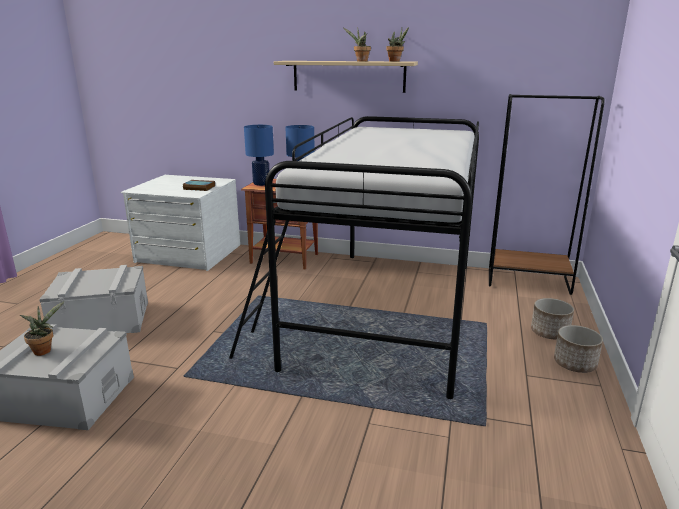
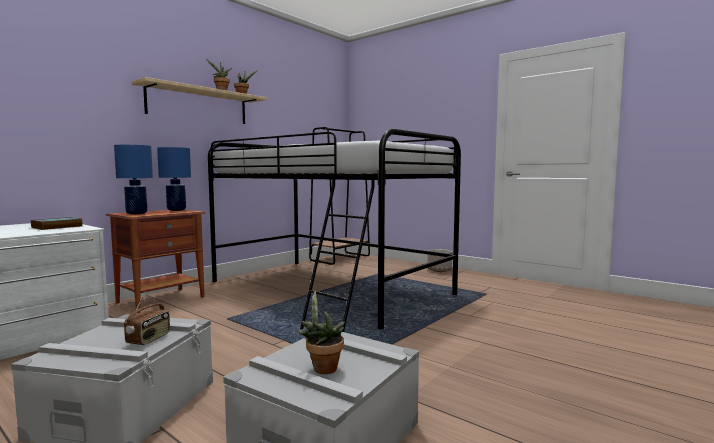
camera: 65 degrees left, 15 degrees down
(93, 287) = (149, 339): none -> radio
(549, 332) = (403, 267): planter -> none

